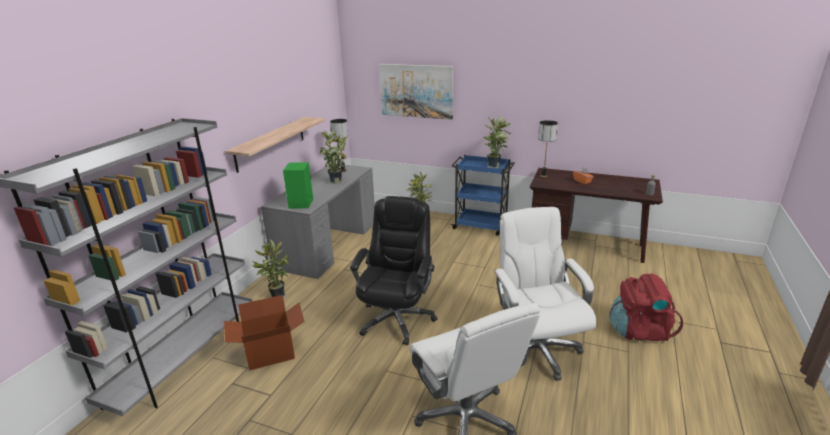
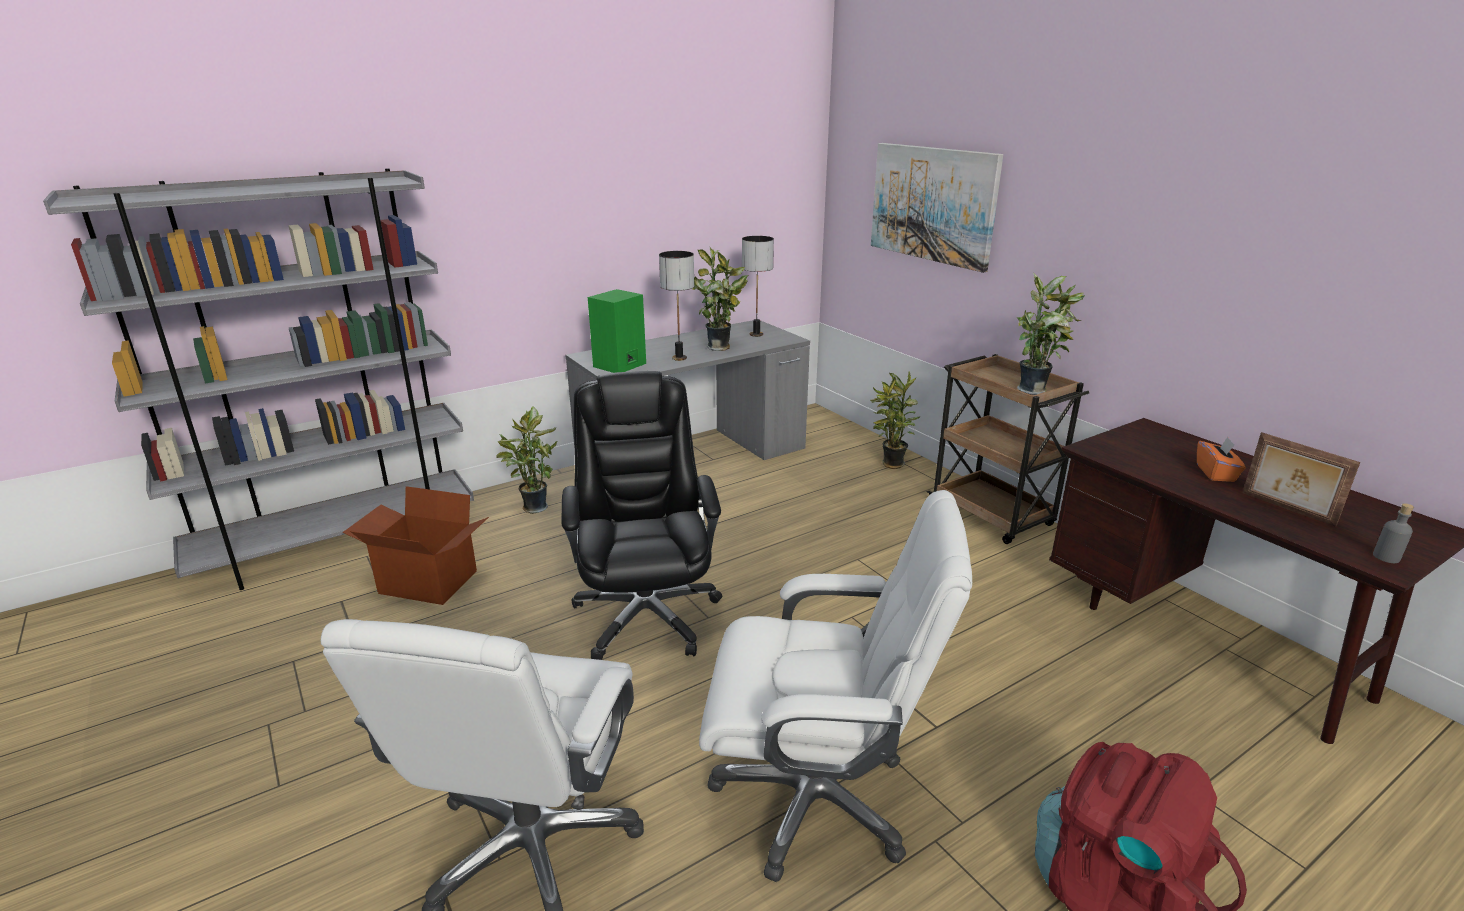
camera: 35 degrees right, 0 degrees up
(271, 143) = (610, 253): shelf -> none
(397, 318) = (646, 614): black office chair -> black office chair turned 60 degrees counterclockwise
(481, 226) = (992, 515): blue cart -> brown cart
(536, 349) = (815, 798): white office chair -> white office chair turned 75 degrees clockwise
(543, 176) = (1130, 436): table lamp -> table lamp (679, 358)
(612, 187) = (1286, 509): none -> picture frame

